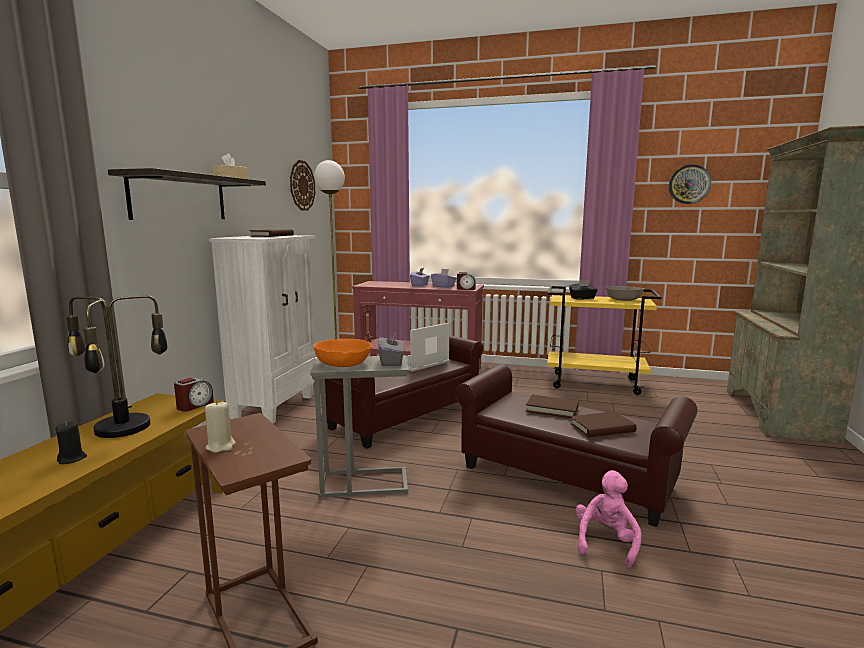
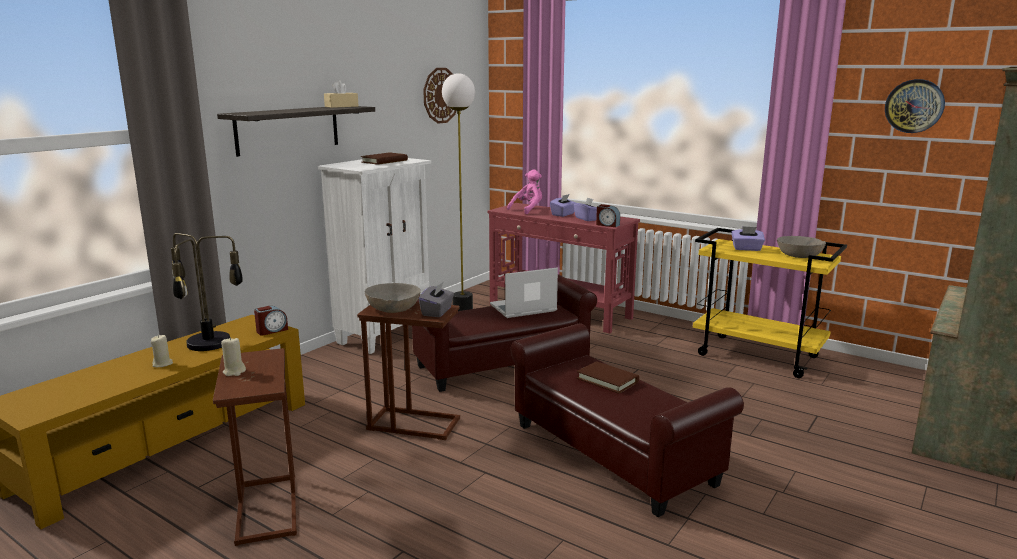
camera: 20 degrees right, 5 degrees up
(72, 459) = (163, 364): black candle -> beige candle
(344, 363) = (394, 308): orange bowl -> grey bowl
(363, 484) = (413, 424): grey side table -> brown side table
(582, 298) = (746, 249): black tissue box -> purple tissue box
(602, 428) = (636, 408): brown book -> none
(606, 542) = (591, 519): pink plush toy -> pink plush toy (528, 210)

